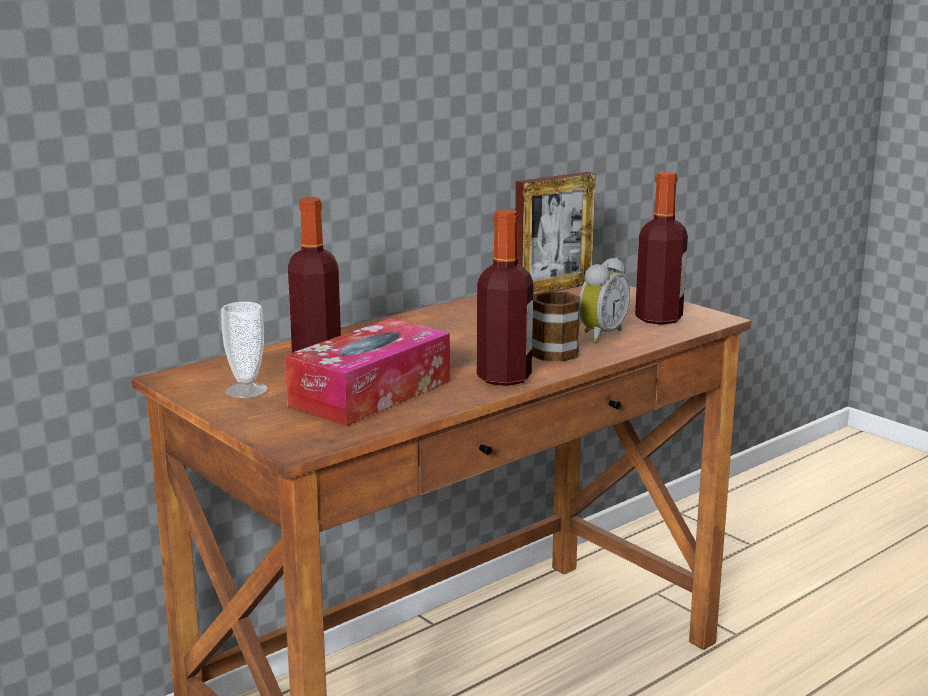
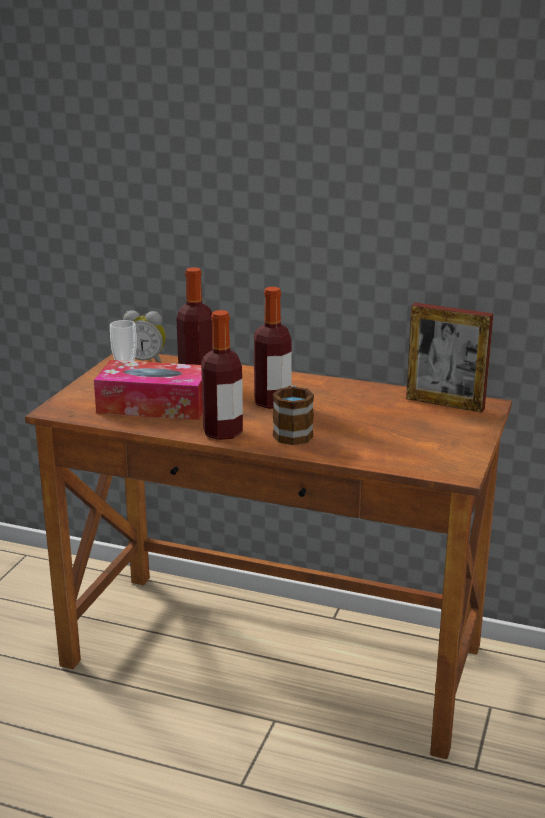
camera: 60 degrees right, 5 degrees up
(599, 335) = (353, 441): alarm clock -> alarm clock (145, 361)
(658, 318) = (425, 453): bottle -> bottle (272, 402)

